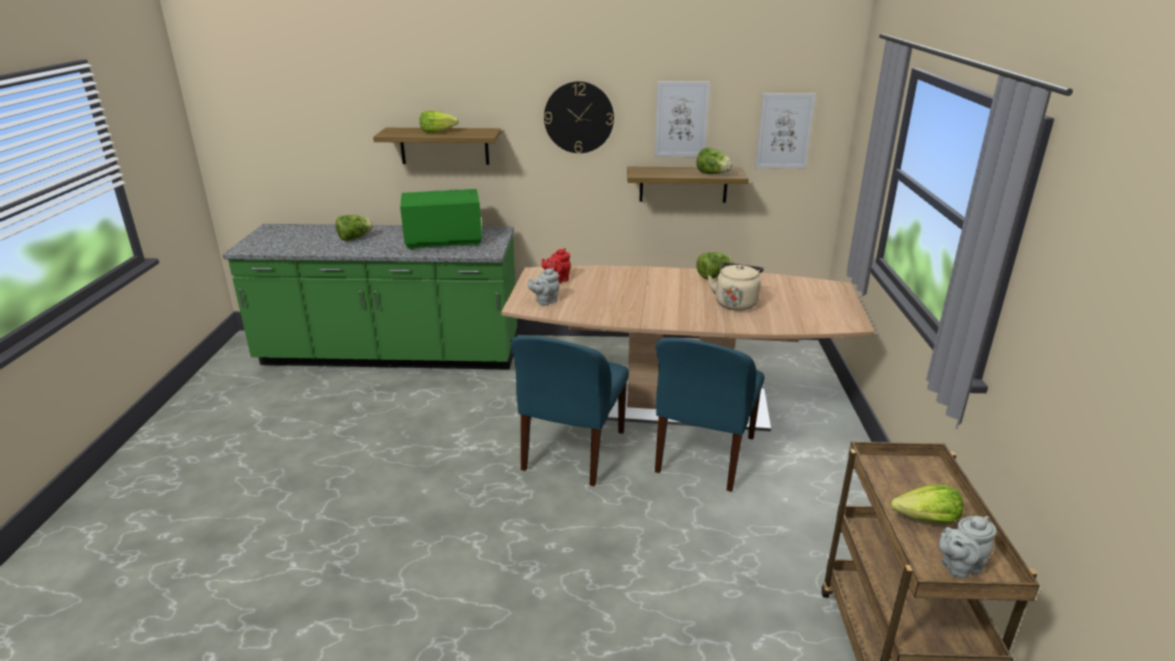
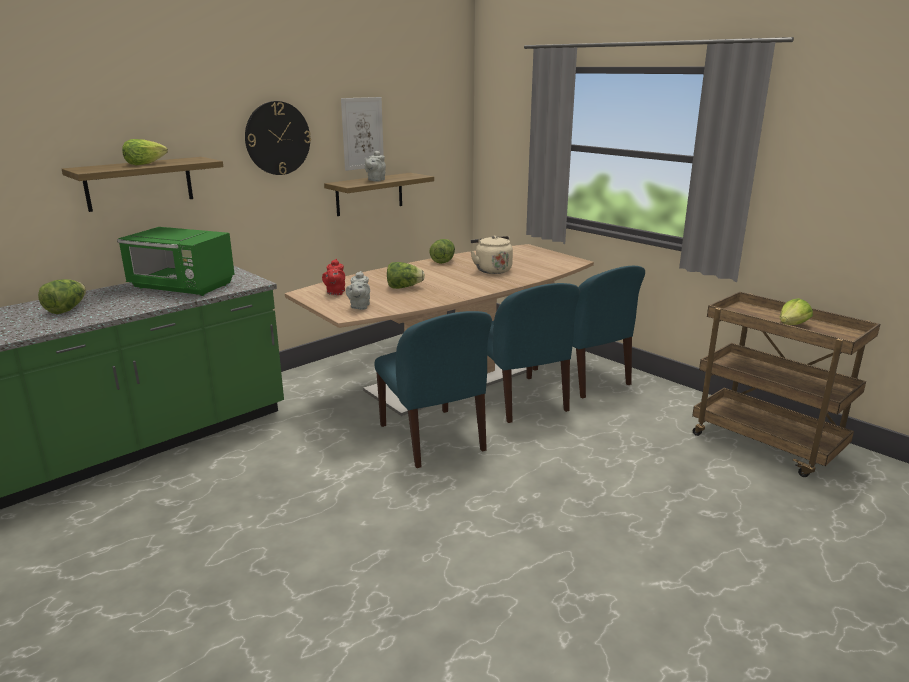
camera: 45 degrees left, 5 degrees down
(442, 241) = (182, 287): green microwave -> green microwave turned 105 degrees counterclockwise
(713, 174) = (404, 177): lettuce -> lettuce (404, 287)
(784, 131) = (434, 137): picture -> none
(809, 465) = (582, 378): none -> blue chair
(958, 566) = (838, 336): grey teapot -> grey teapot (375, 180)

